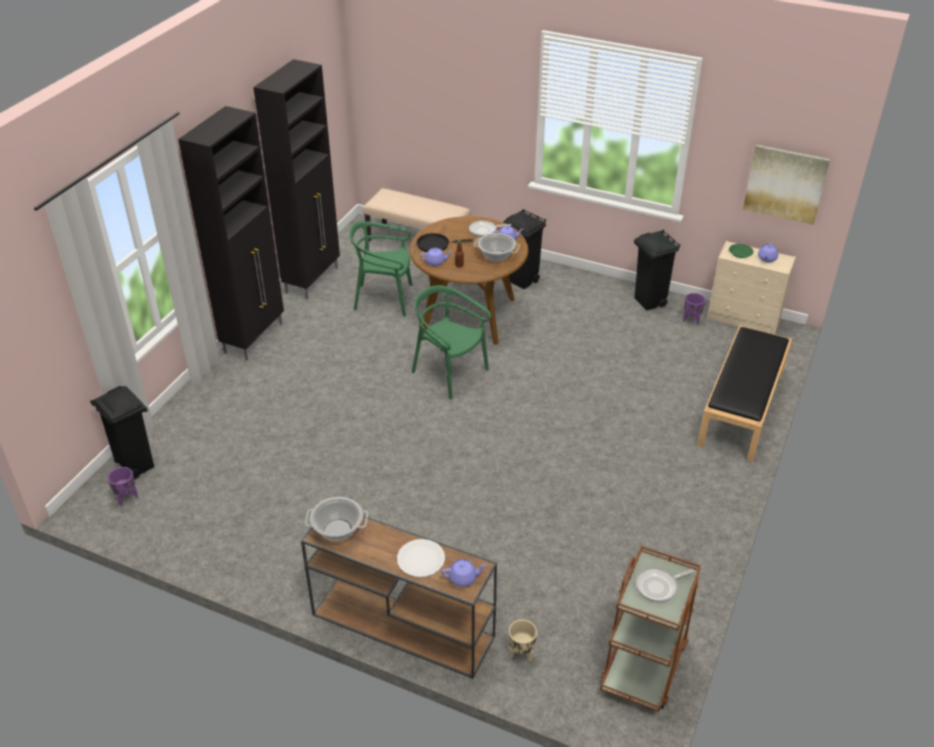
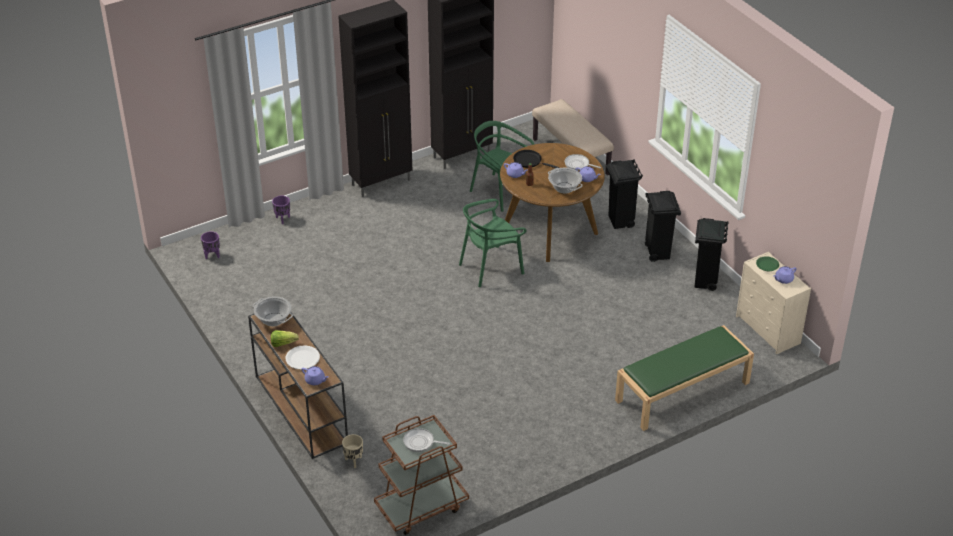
camera: 35 degrees right, 0 degrees up
(135, 466) = (233, 237): black trash can -> black trash can (657, 253)
(378, 553) = (283, 343): none -> lettuce
(449, 373) = (491, 267): green chair -> green chair turned 105 degrees counterclockwise
(691, 320) = (723, 311): purple planter -> purple planter (283, 219)
(742, 408) = (682, 392): black bench -> green bench
(785, 183) = (806, 218): picture -> none

